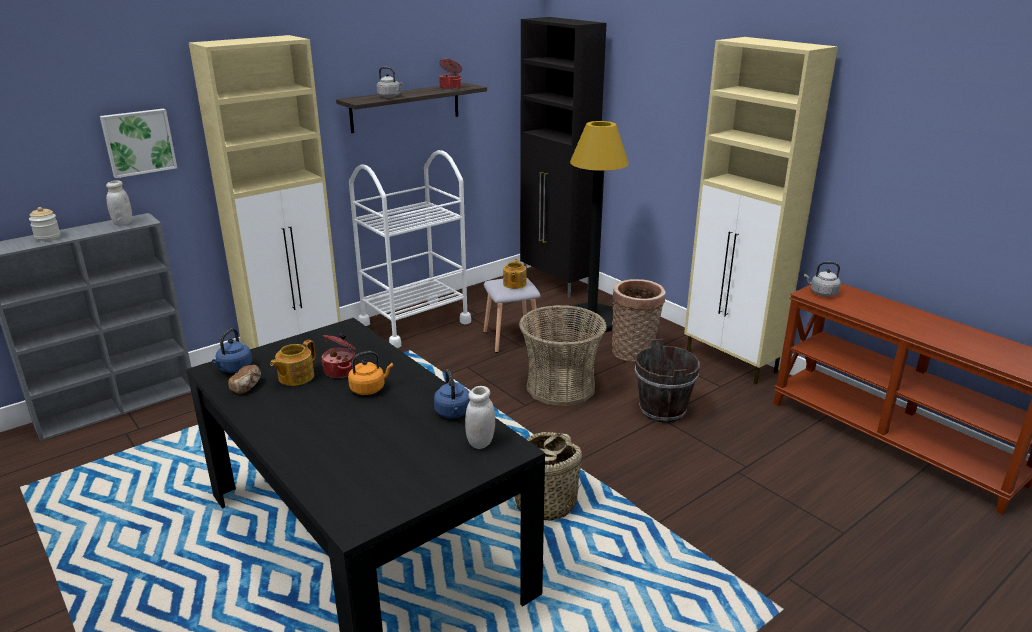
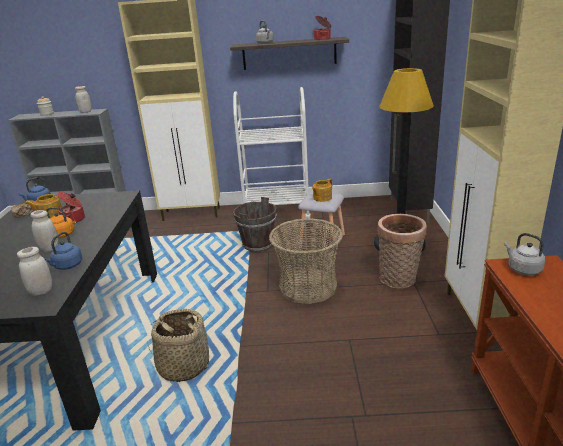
camera: 40 degrees right, 0 degrees up
(138, 142) = (101, 64): picture -> none
(387, 407) = (49, 249): none -> white jar
(662, 410) = (358, 334): brown bucket -> brown bucket (257, 244)

